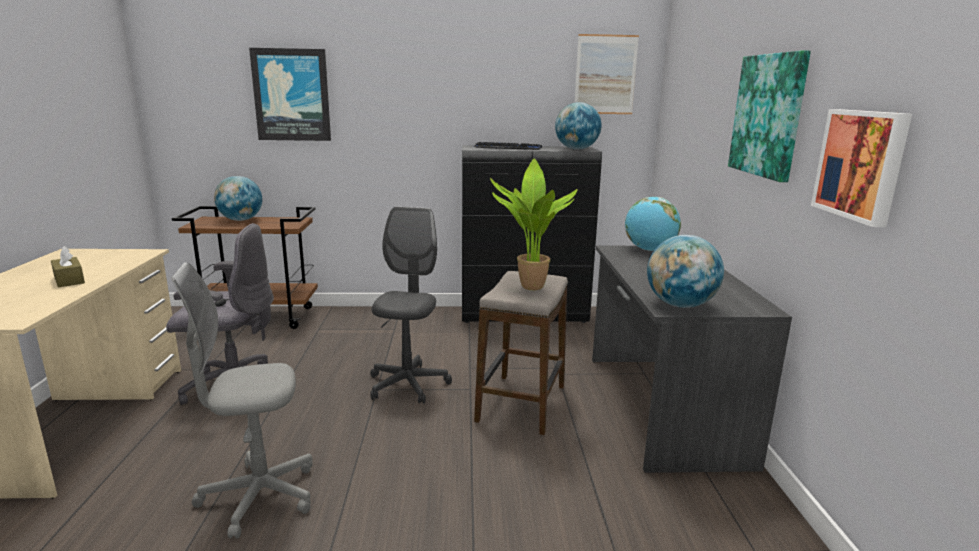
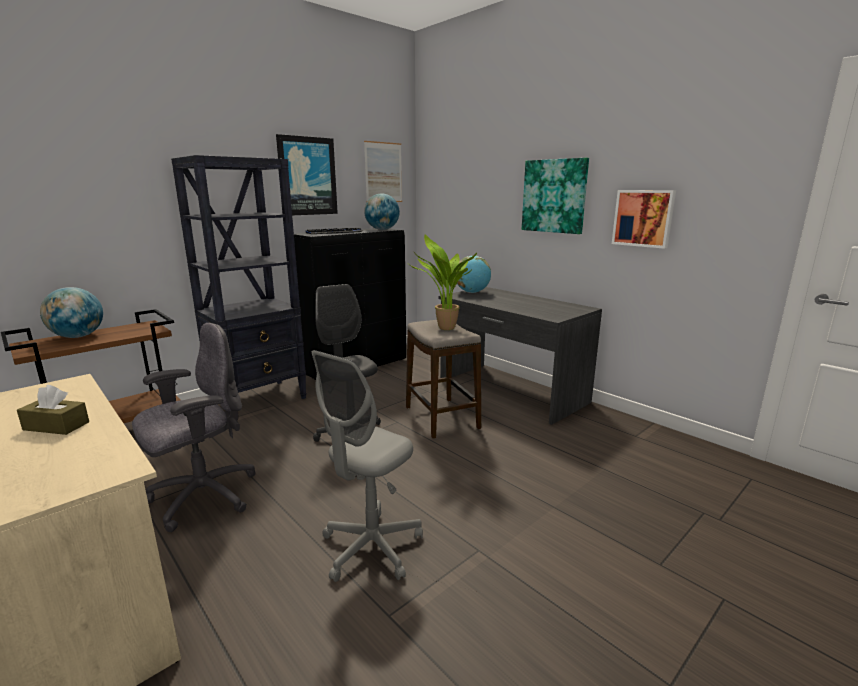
camera: 40 degrees left, 0 degrees up
(291, 95) = (114, 193): picture -> picture (307, 176)
(392, 320) = (259, 399): none -> black bookcase
(680, 305) = (554, 315): globe -> none

